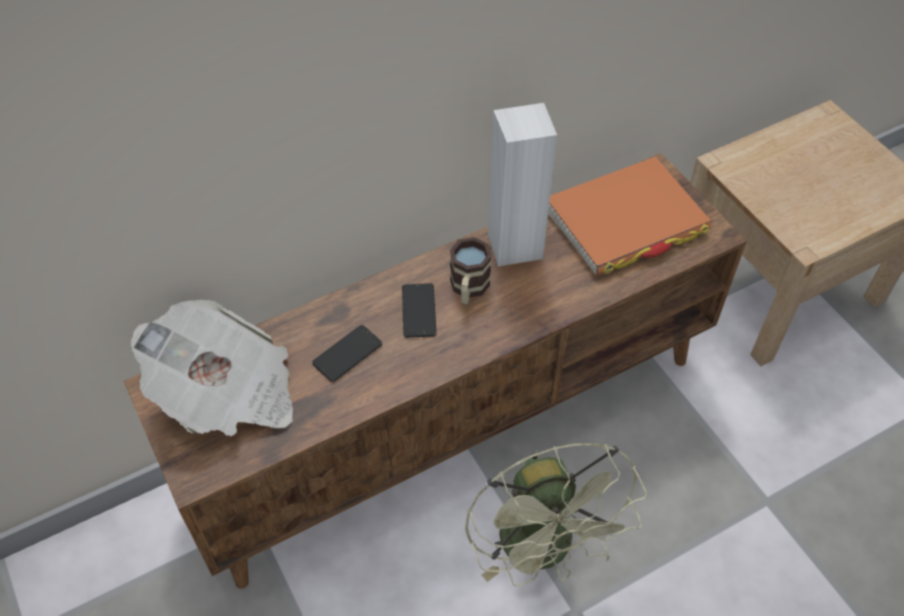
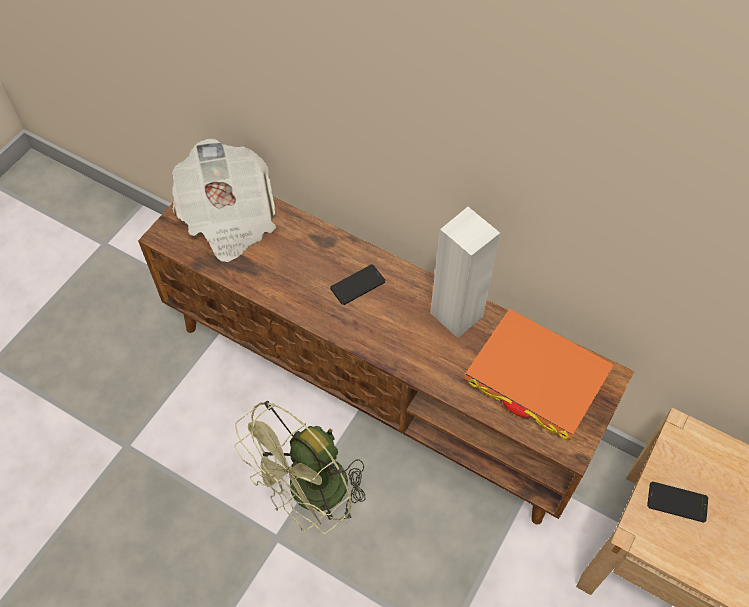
camera: 60 degrees right, 5 degrees up
(347, 354) = (296, 263): phone -> phone (677, 502)
(468, 289) = (396, 305): mug -> none

